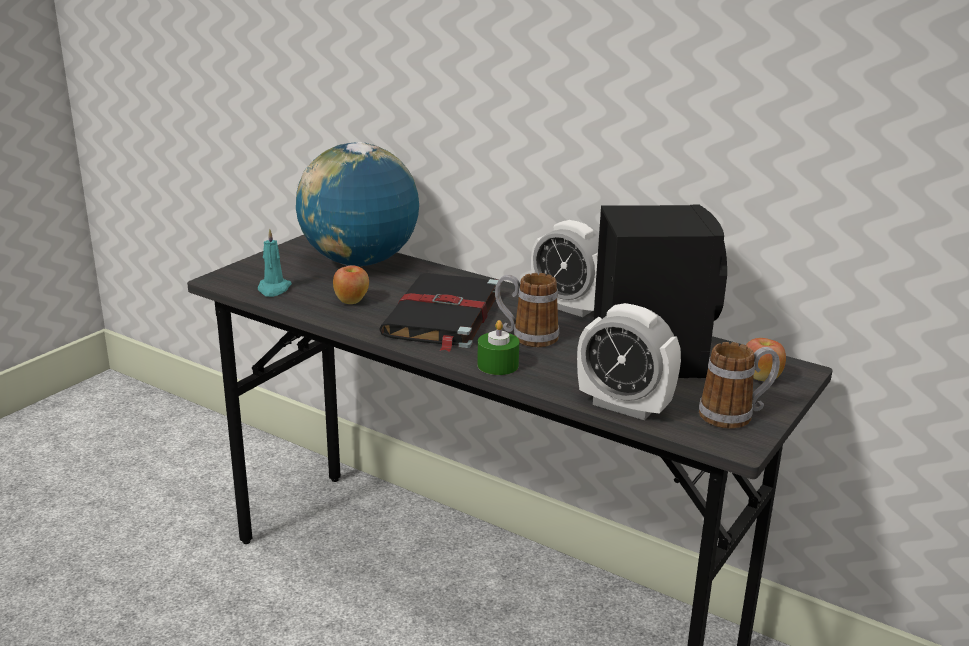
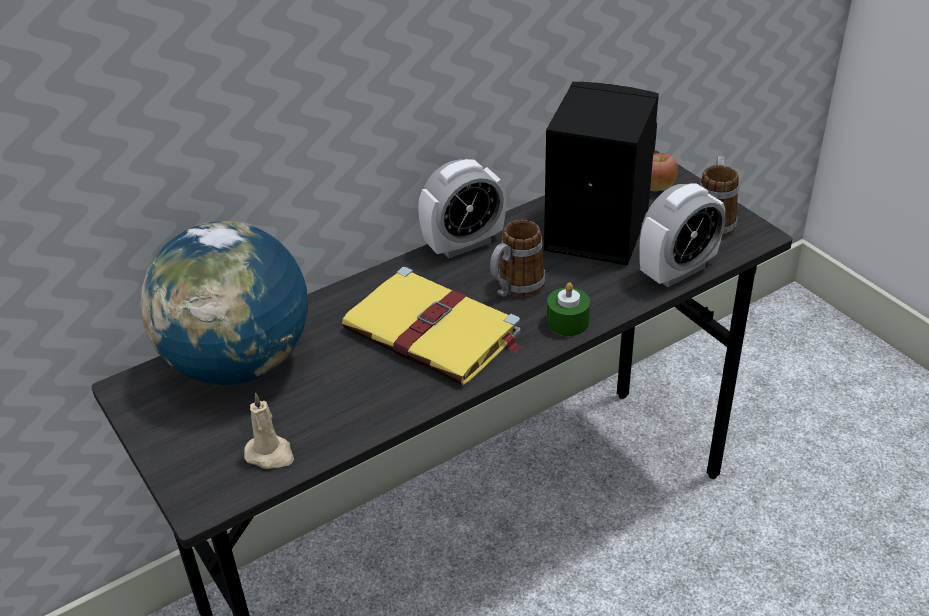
camera: 65 degrees left, 15 degrees up
(273, 289) = (270, 454): turquoise candle -> beige candle
(352, 301) = (352, 392): apple -> none
(442, 316) = (434, 332): black book -> yellow book

